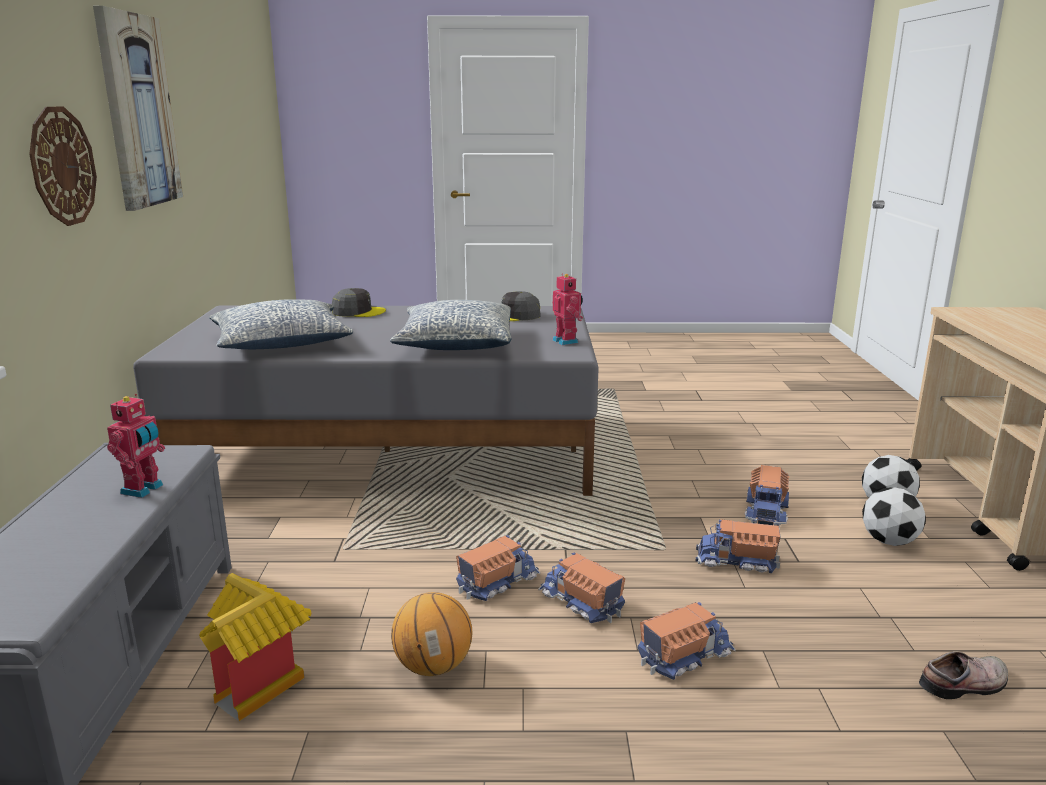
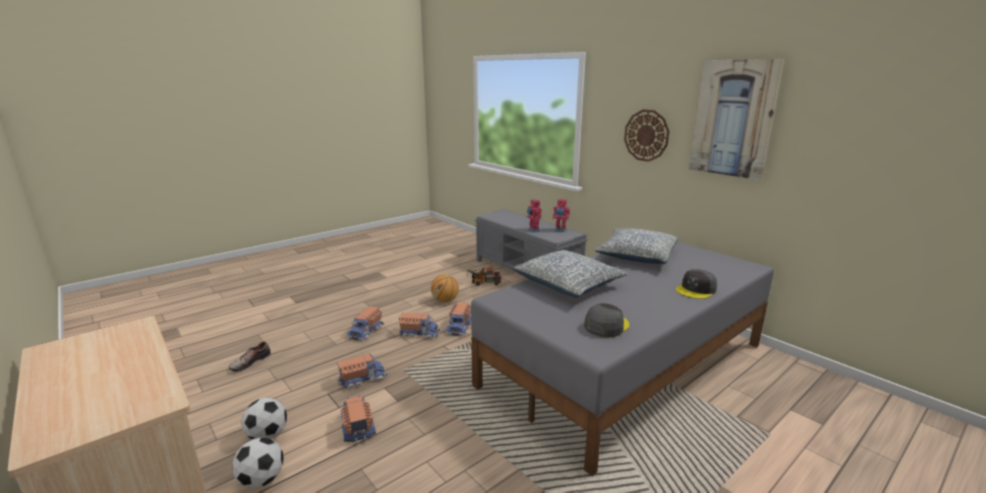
camera: 140 degrees right, 0 degrees up
(261, 683) = (484, 283): toy house -> toy truck
(566, 341) = (516, 309): toy robot -> toy robot (560, 230)

